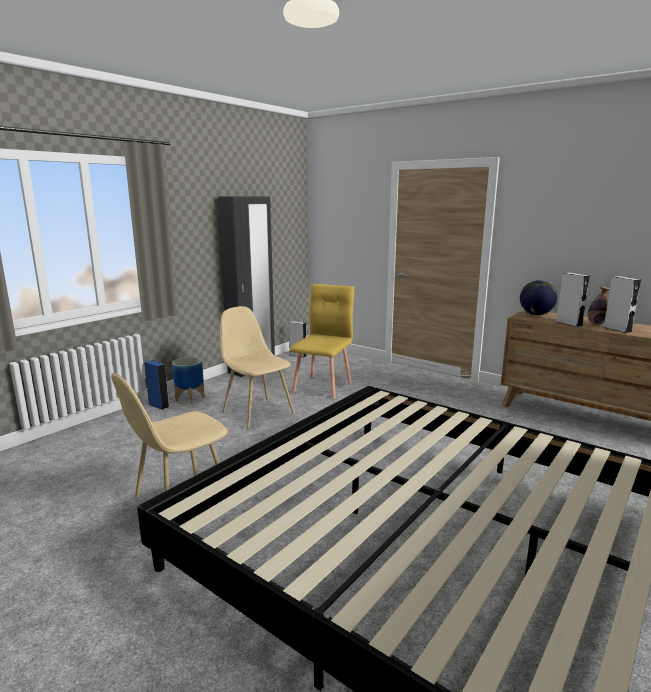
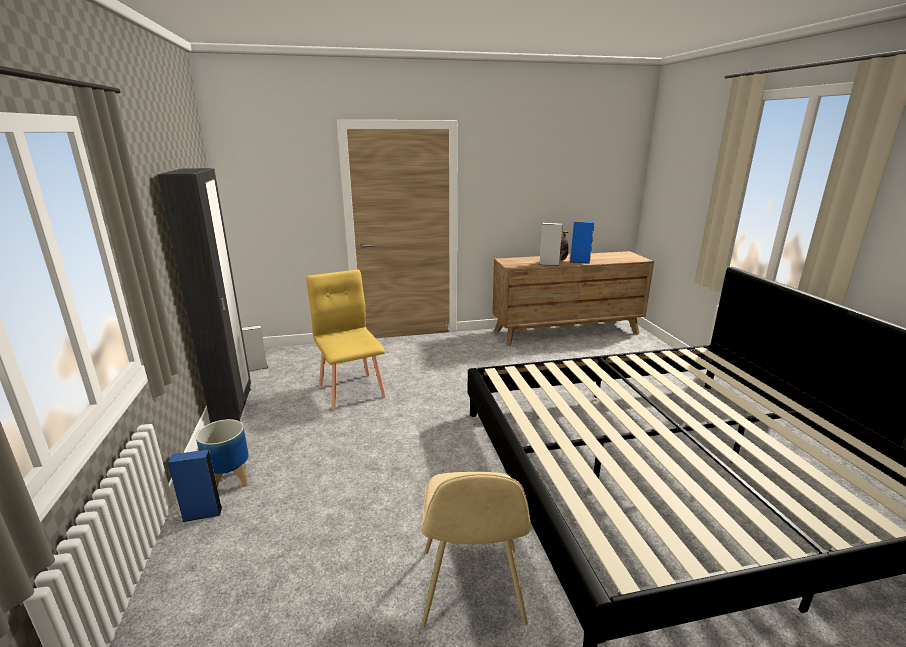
camera: 50 degrees left, 5 degrees up
(257, 412) = (345, 450): beige chair -> none
(536, 314) = (514, 261): globe -> none
(617, 329) = (580, 261): grey speaker -> blue speaker

